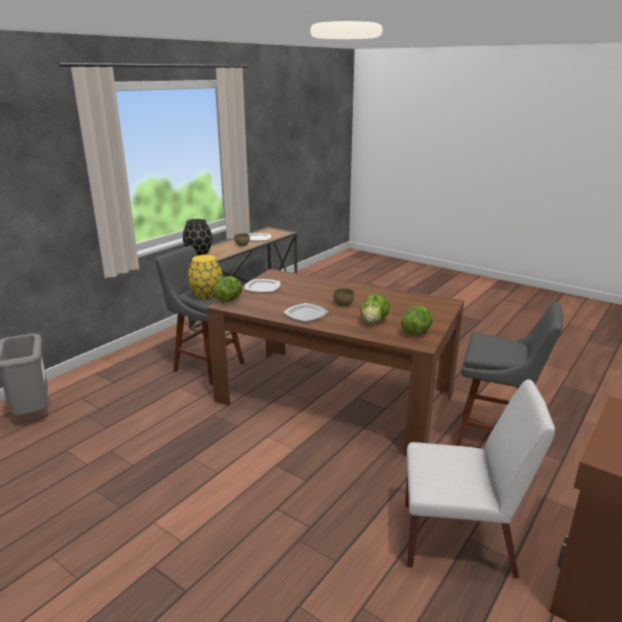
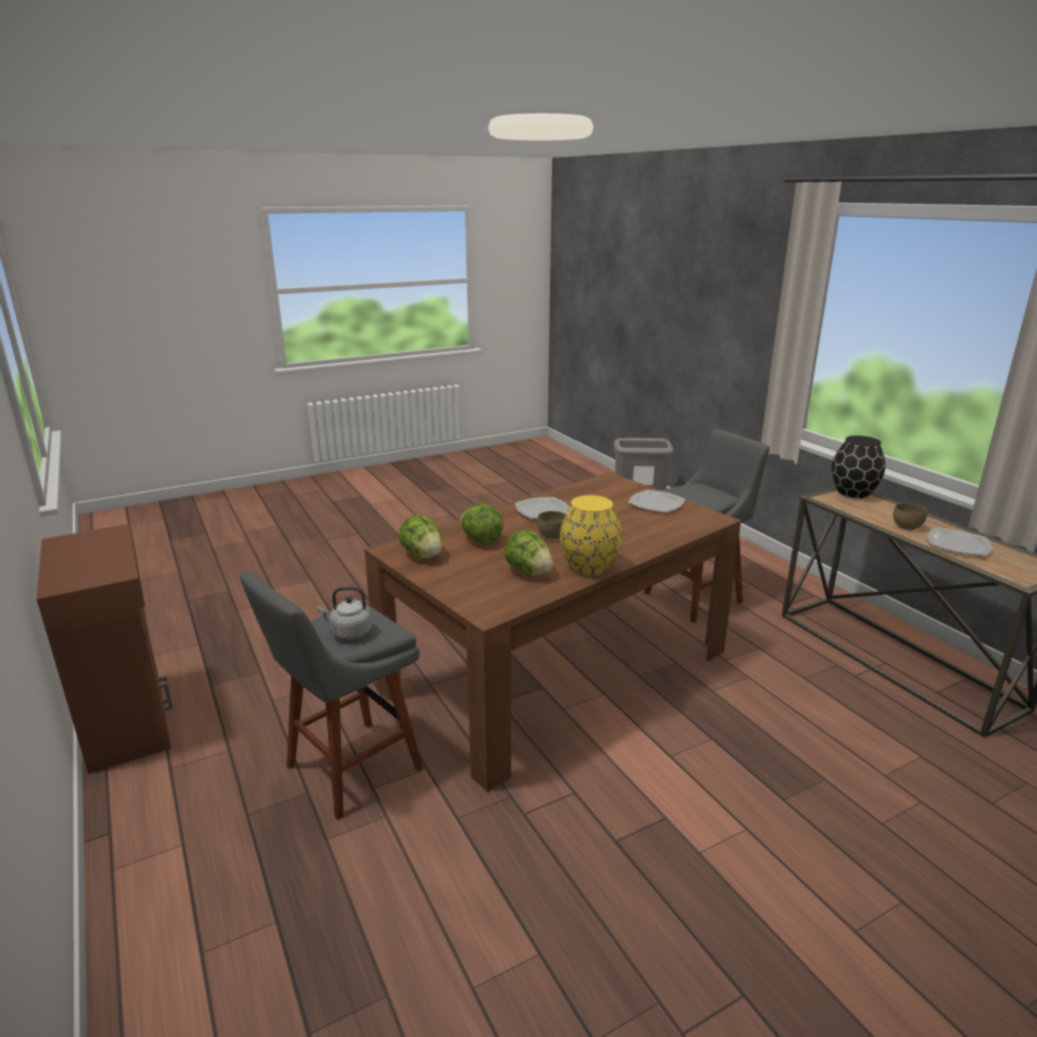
camera: 115 degrees right, 0 degrees up
(206, 294) = (687, 492): yellow vase -> yellow vase (590, 566)
(229, 300) = (622, 482): lettuce -> lettuce (528, 572)
(459, 539) = (266, 665): white chair -> none
(502, 344) = (349, 632): none -> grey kettle

